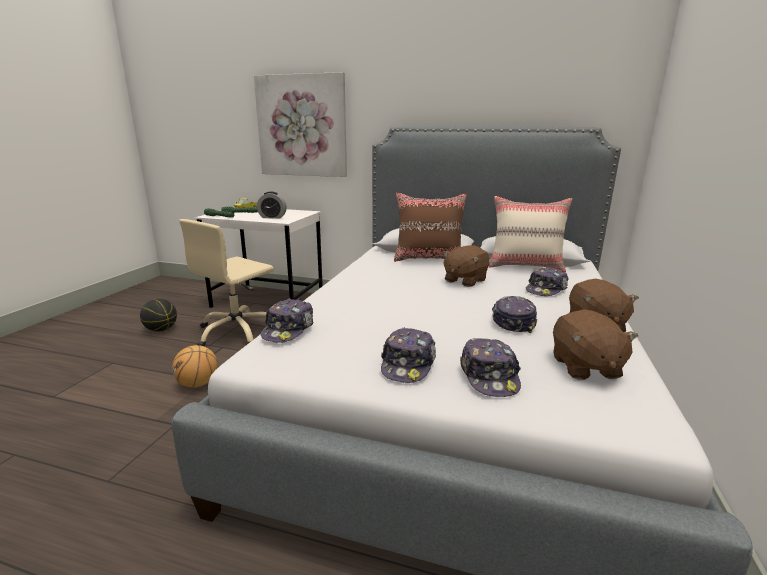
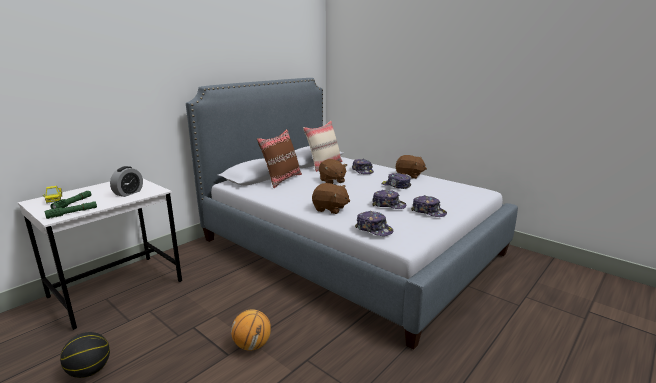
camera: 65 degrees left, 0 degrees up
(237, 332) = (170, 315): beige office chair -> none
(302, 126) = (100, 92): picture -> none
(489, 376) = (445, 201): cap -> cap (388, 205)
(584, 367) = (443, 187): brown plush toy -> brown plush toy (330, 209)

